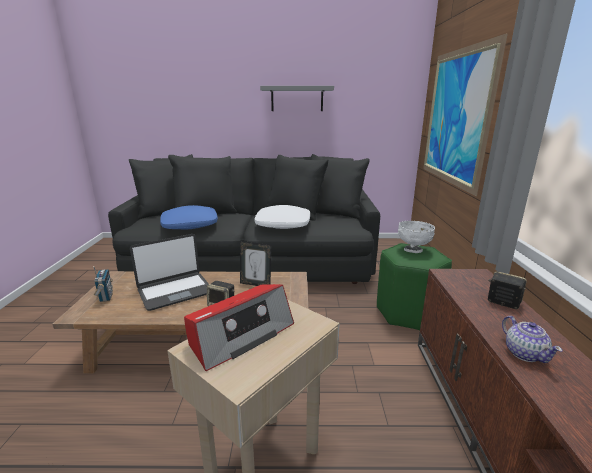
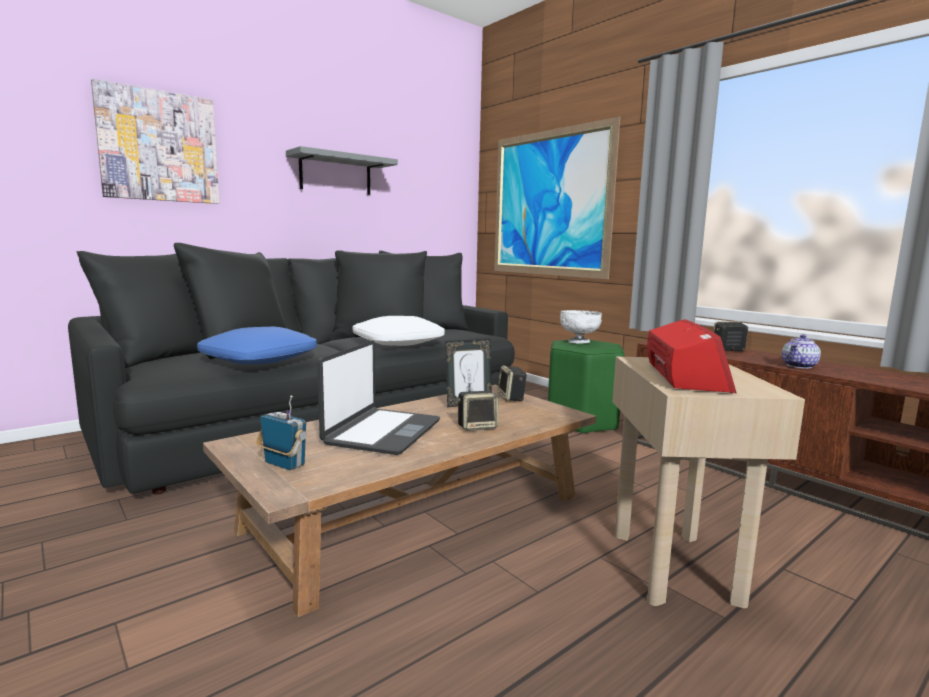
camera: 40 degrees left, 10 degrees down
(191, 93) = (159, 146): none -> picture
(290, 287) = (511, 398): none -> speaker
(524, 353) = (799, 366): teapot -> teapot turned 105 degrees clockwise

